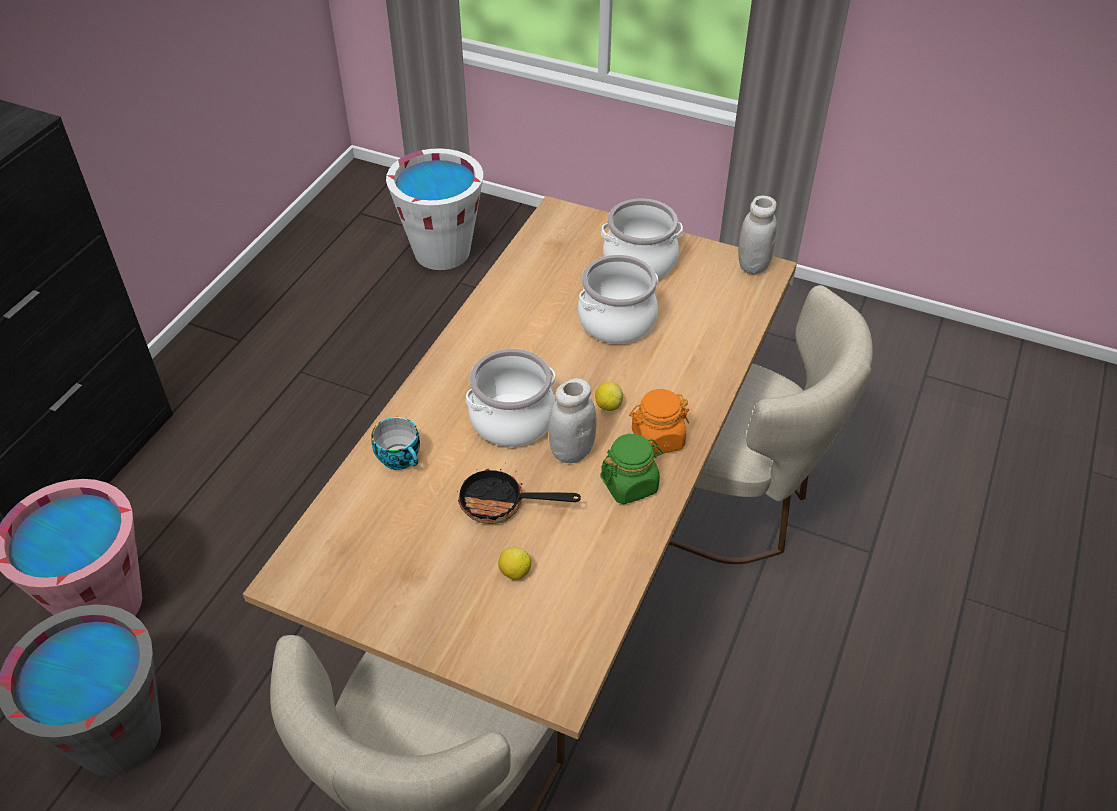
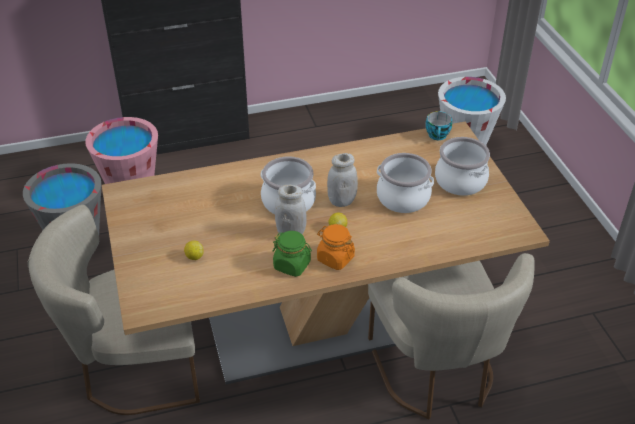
camera: 50 degrees right, 5 degrees down
(401, 458) = (223, 182): cup -> cup (438, 136)
(502, 504) = (231, 229): frying pan -> none
(753, 265) = (520, 224): white jar -> white jar (341, 201)

